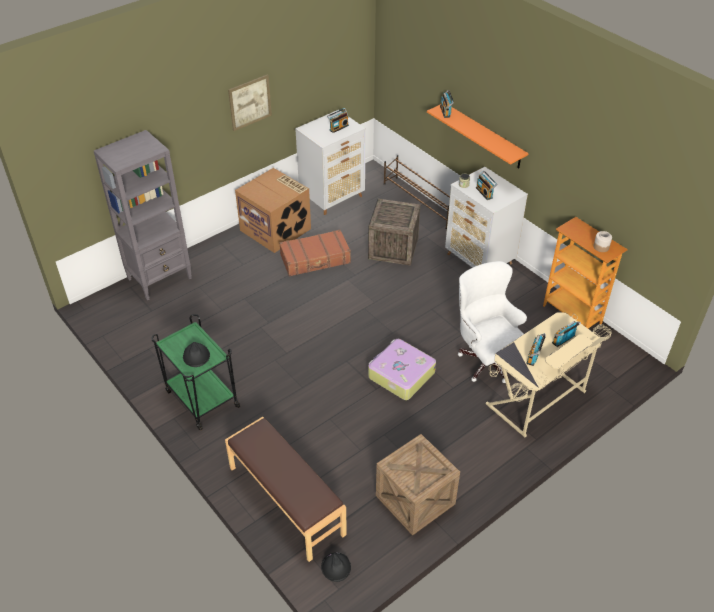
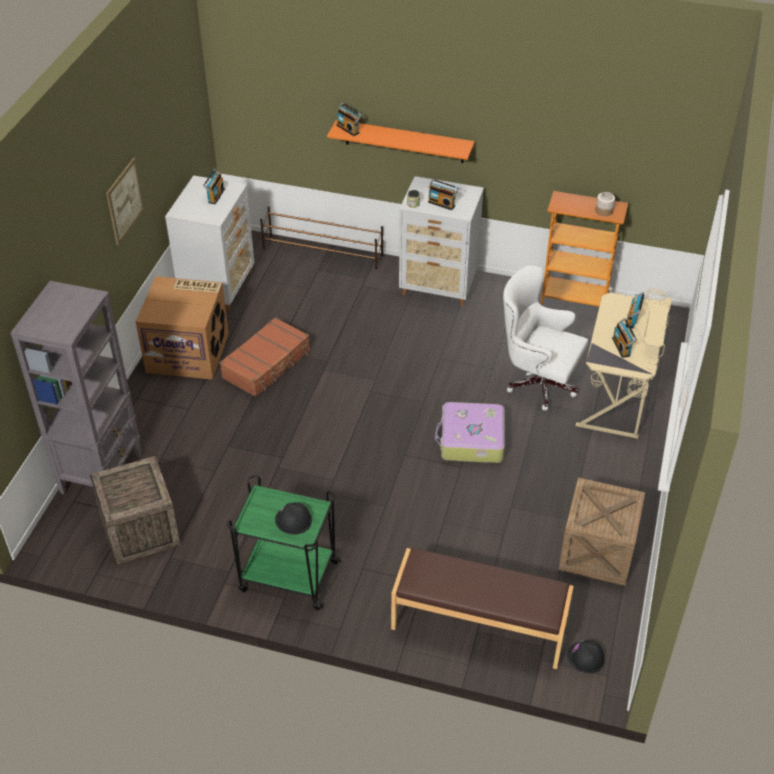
camera: 35 degrees left, 0 degrees up
(393, 248) = (340, 313): crate -> crate (140, 530)

